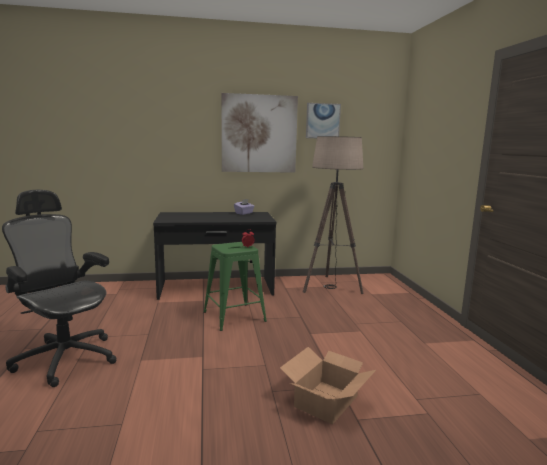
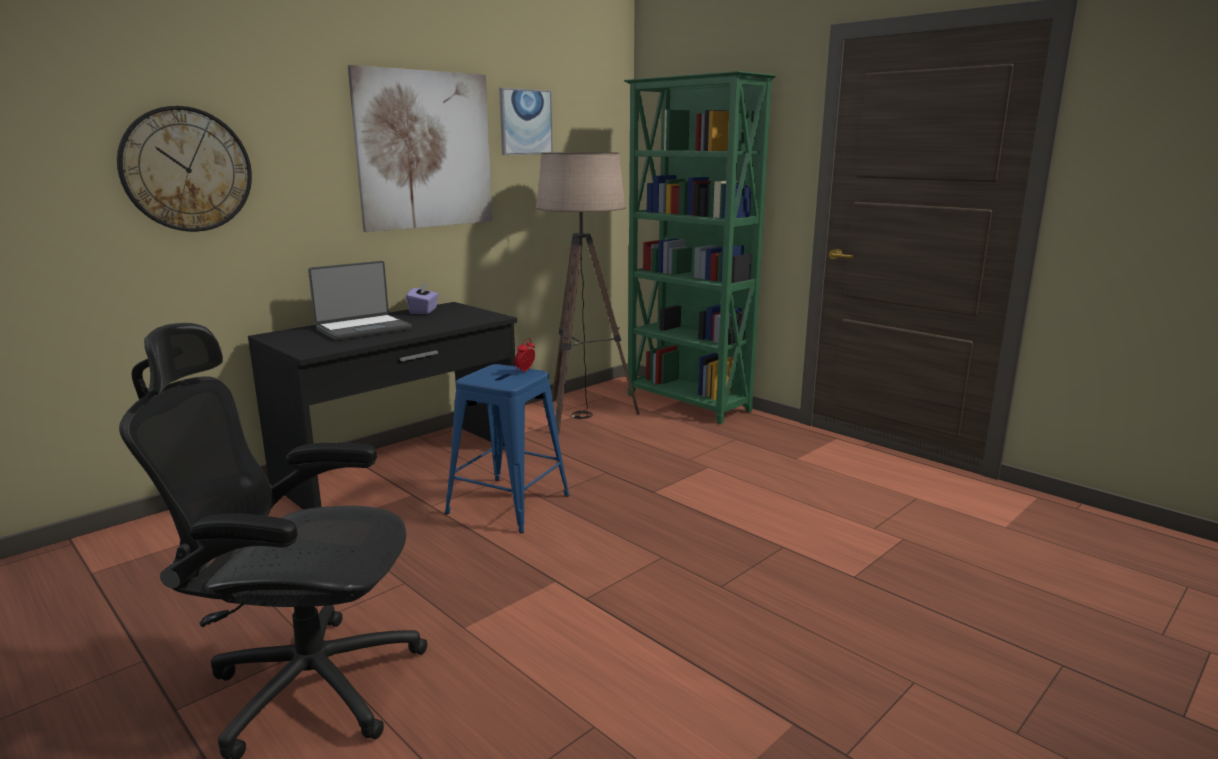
camera: 35 degrees left, 5 degrees up
(143, 138) = (186, 170): none -> wall clock
(202, 216) = (363, 329): none -> laptop
(234, 316) = (508, 504): green stool -> blue stool
(327, 401) = (797, 570): cardboard box -> none
(400, 295) = (687, 403): none -> green bookcase

